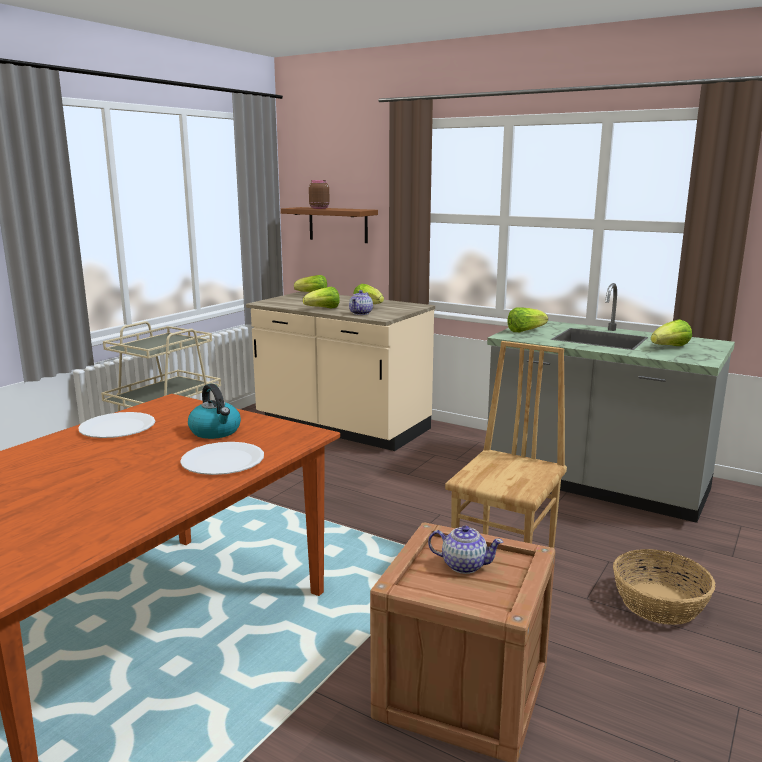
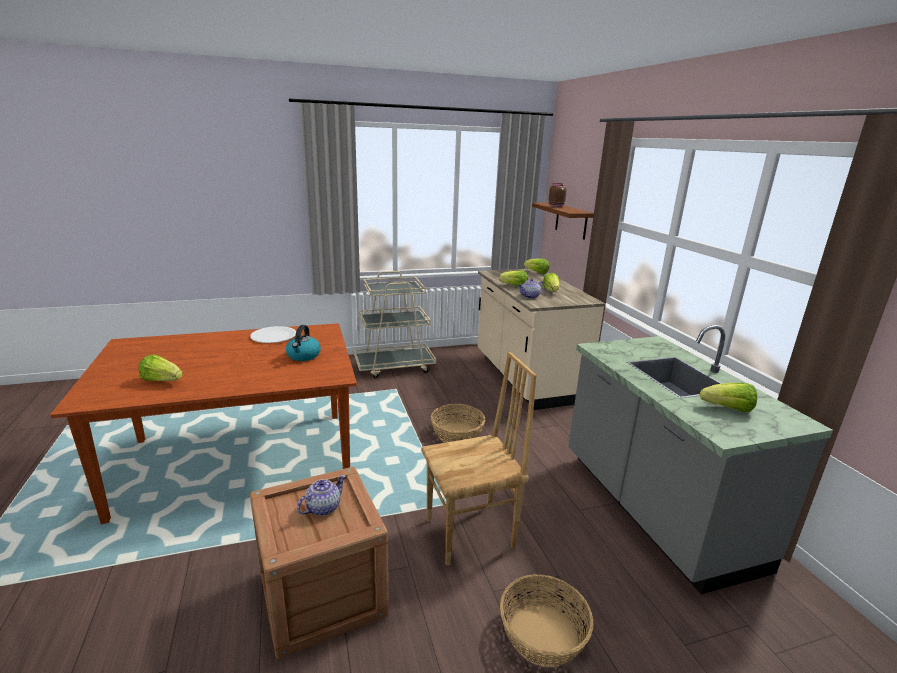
camera: 40 degrees right, 5 degrees up
(222, 461) = (267, 376): white plate -> none
(356, 499) = (457, 434): none -> basket
(463, 565) = (322, 508): teapot -> teapot turned 105 degrees counterclockwise
(525, 331) = (623, 347): lettuce -> lettuce (162, 381)

